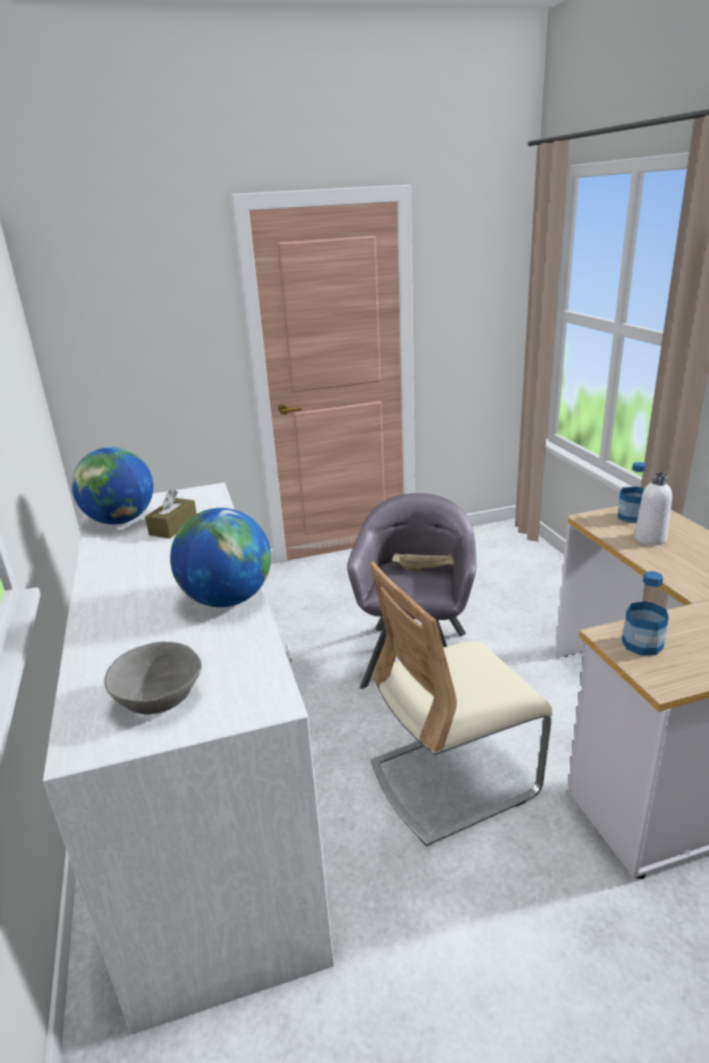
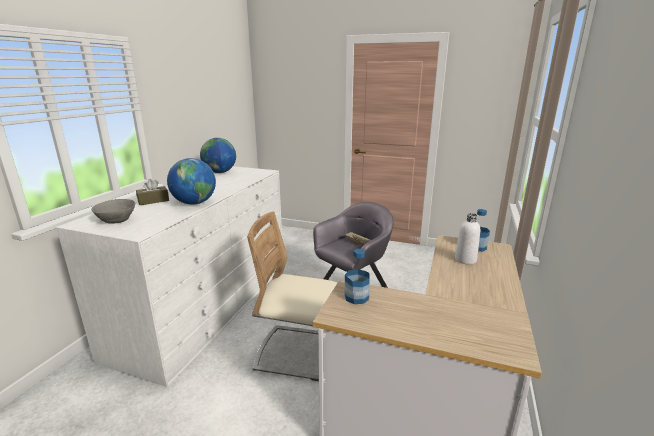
camera: 35 degrees right, 5 degrees down
(173, 527) = (230, 178): brown tissue box -> brown tissue box (153, 201)

